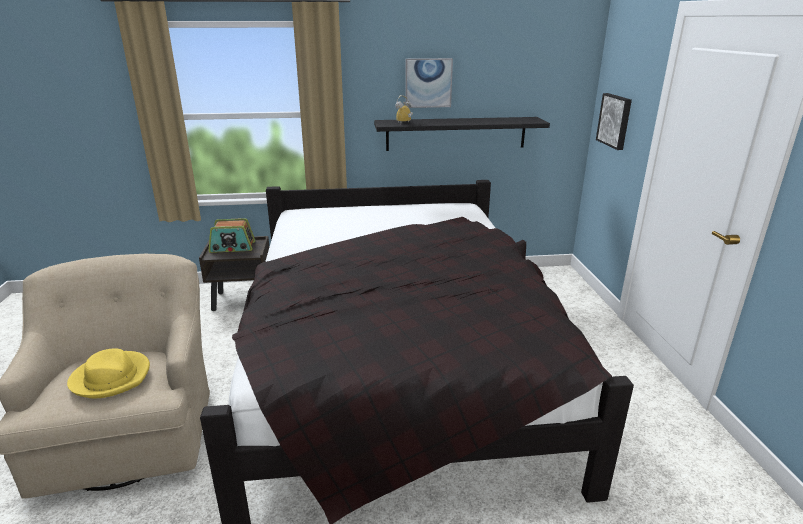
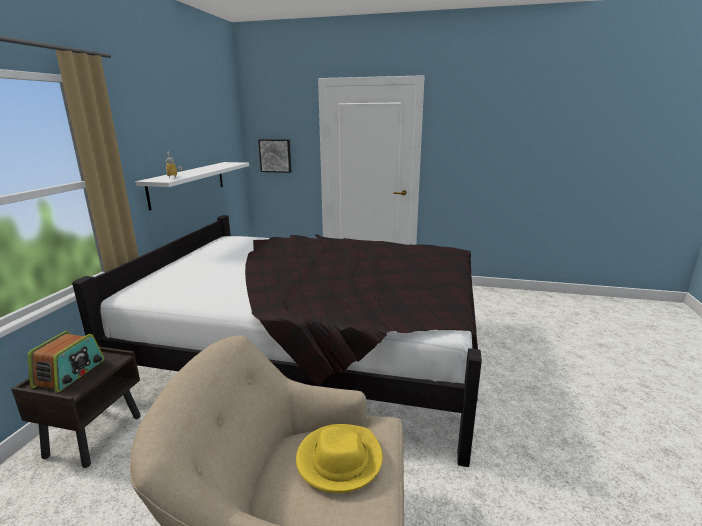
camera: 70 degrees left, 5 degrees down
(428, 83) = (165, 140): picture -> none
(456, 133) = (188, 183): black shelf -> white shelf

